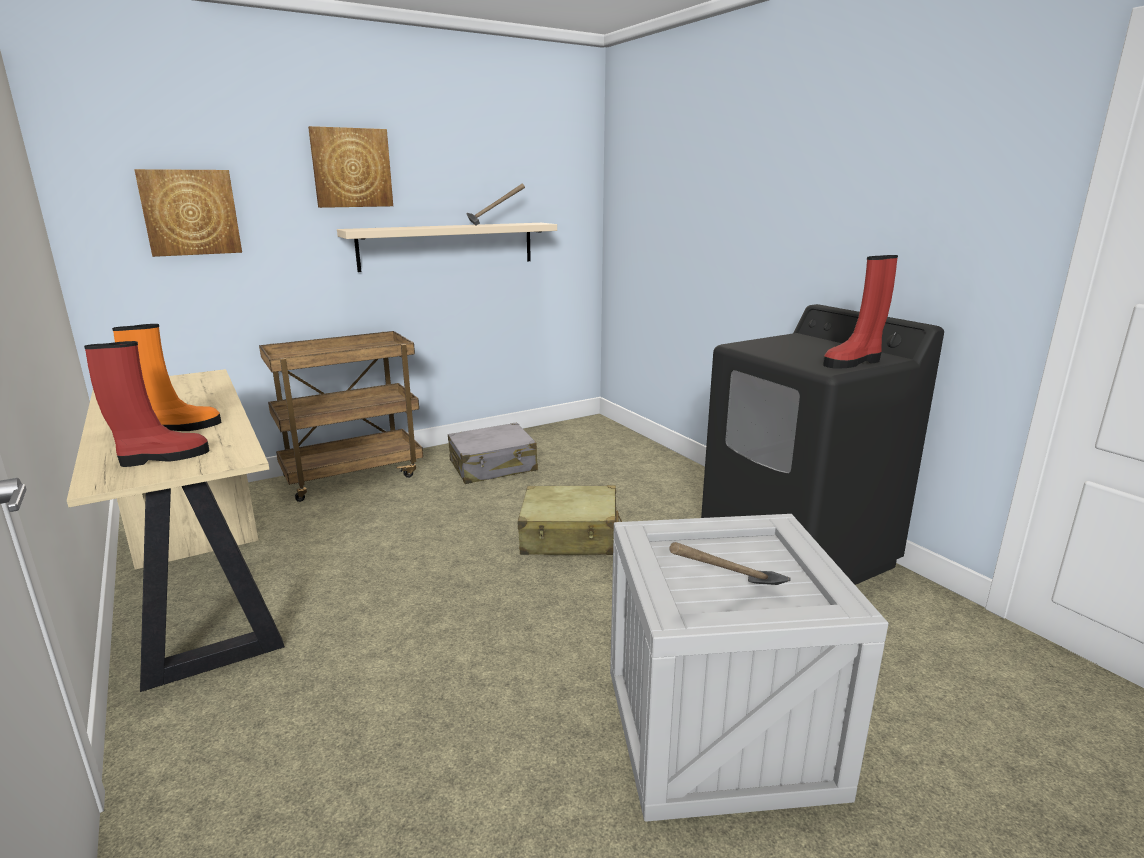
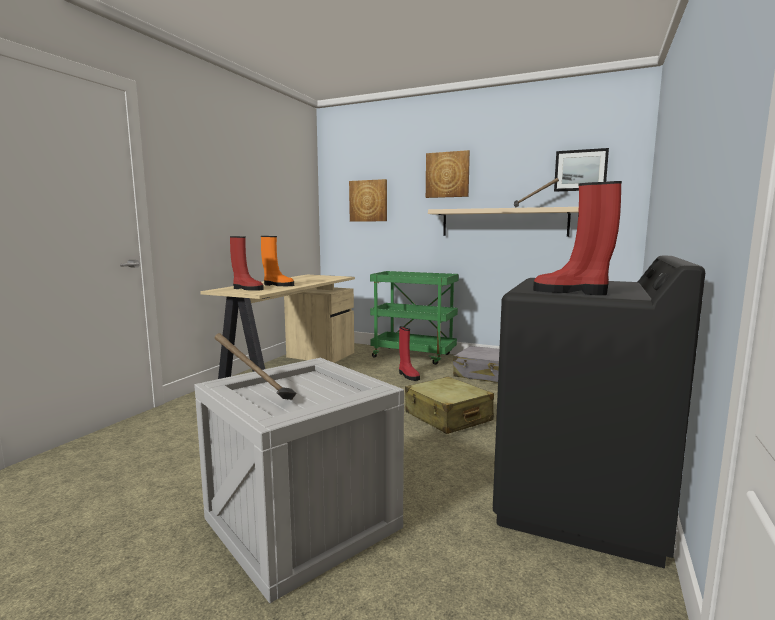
camera: 55 degrees right, 10 degrees down
(353, 475) = (414, 356): brown cart -> green cart
(414, 508) = (408, 376): none -> red boot
(535, 172) = (580, 170): none -> picture

